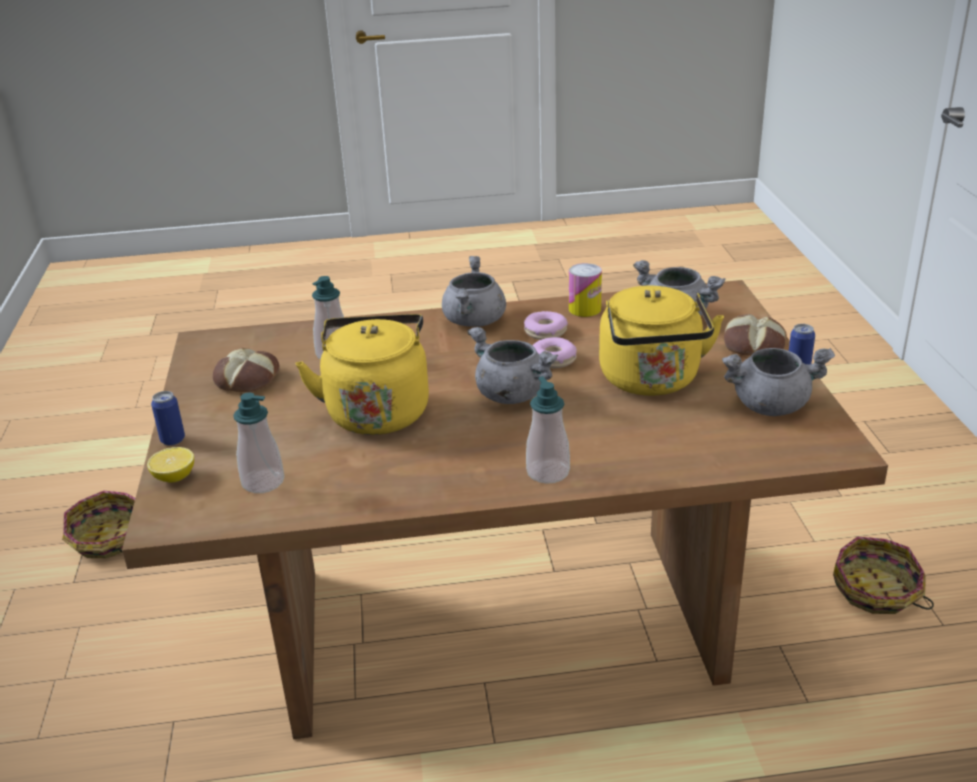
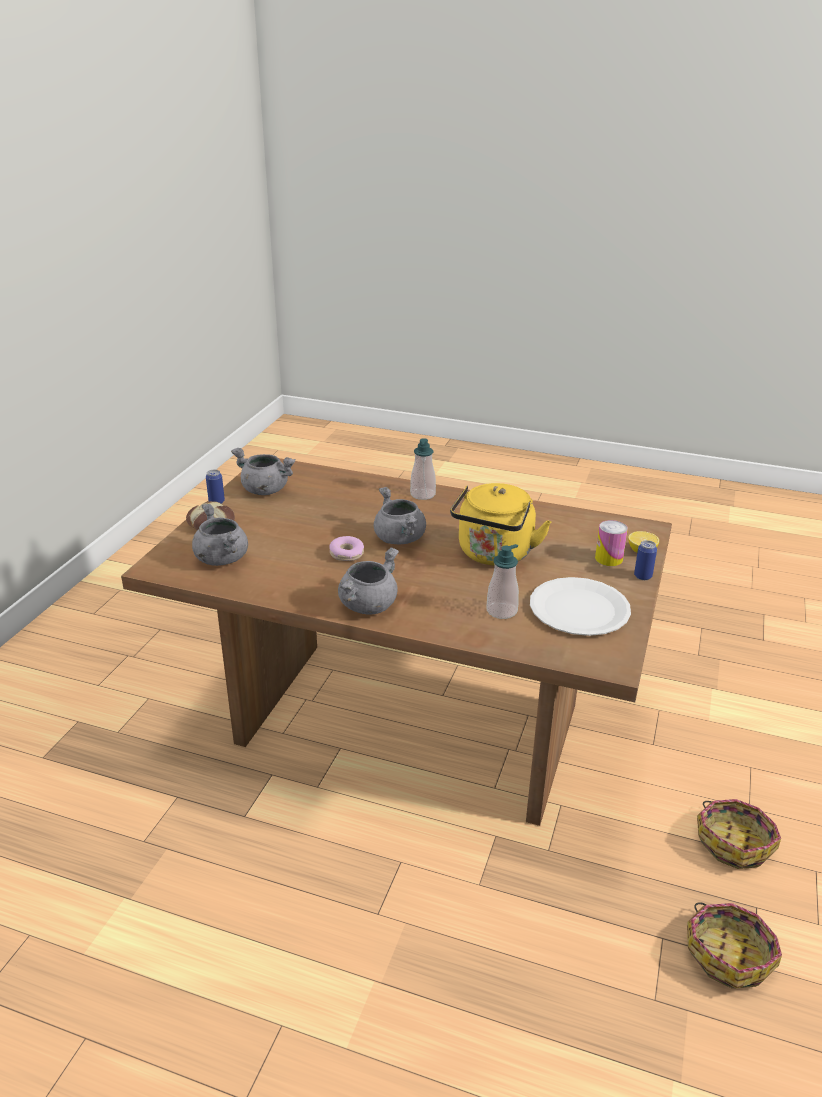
camera: 155 degrees left, 0 degrees up
(248, 379) = (579, 609): bread -> white plate
(263, 482) = (585, 533): soap dispenser -> none
(545, 332) = (326, 577): donut -> none
(584, 309) = (273, 588): can -> can (608, 558)
(652, 381) = (306, 521): yellow kettle -> none
(876, 591) = (164, 656): basket -> basket (734, 842)

